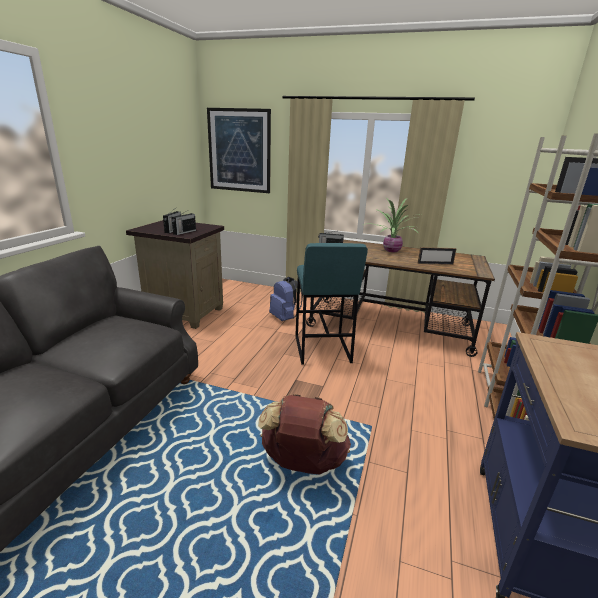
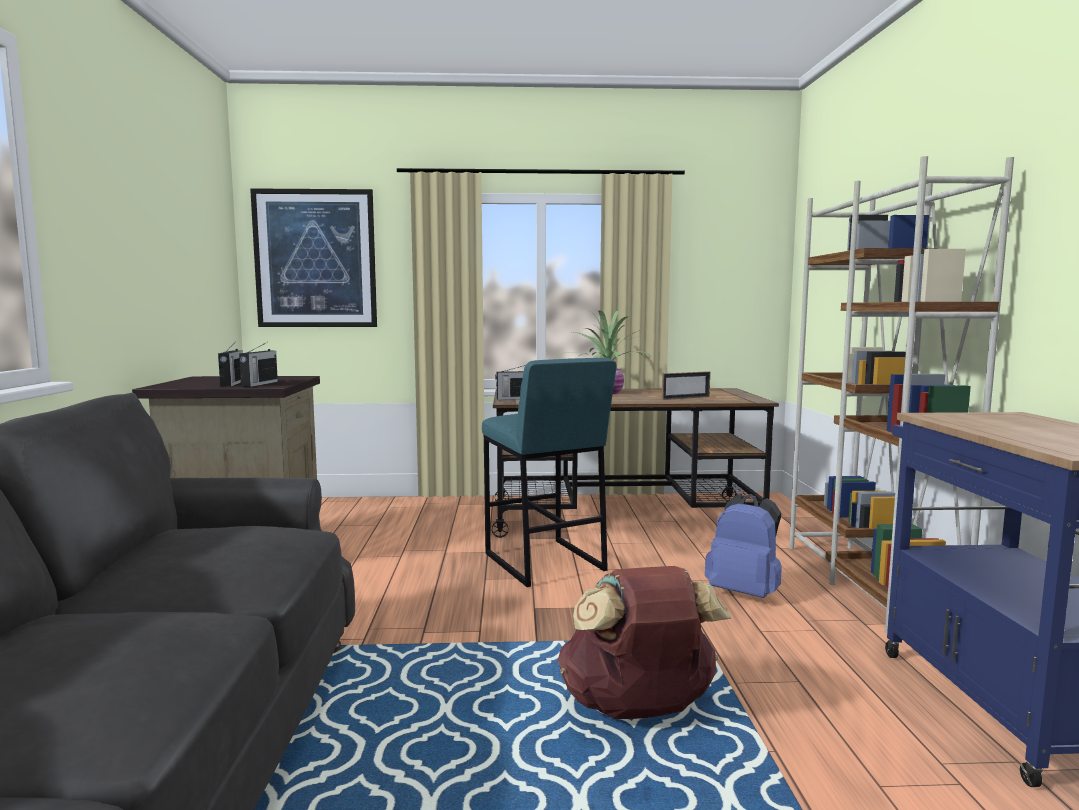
camera: 20 degrees left, 15 degrees down
(285, 318) = (447, 533): blue backpack -> blue backpack (745, 592)

